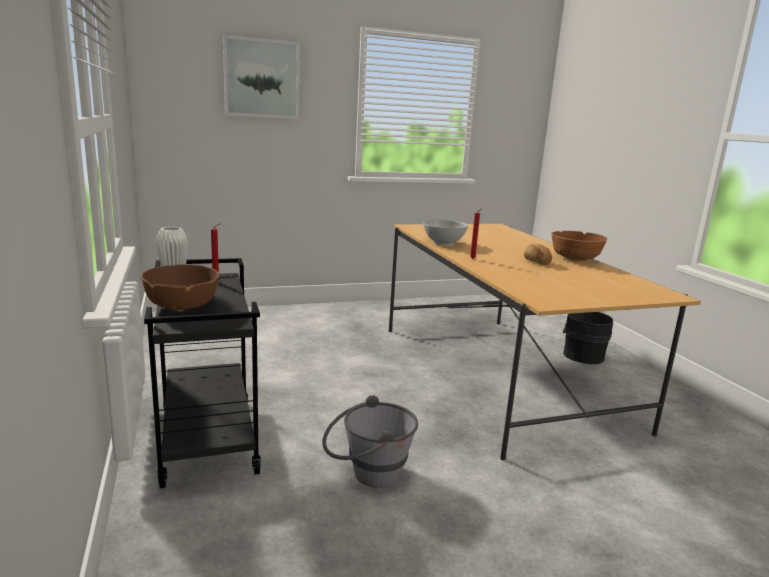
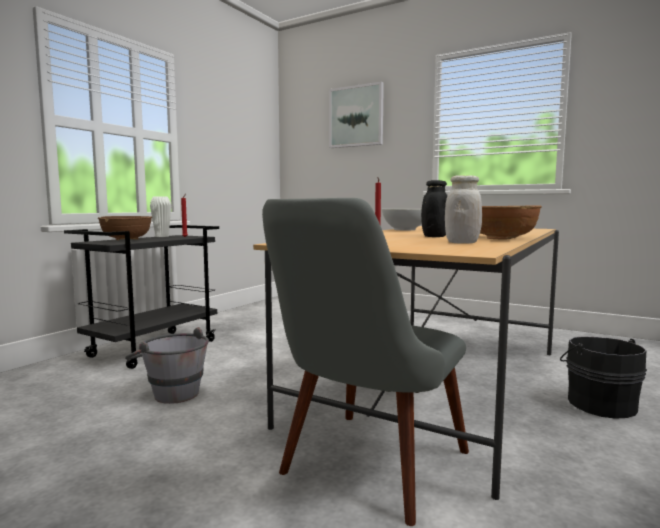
camera: 50 degrees right, 10 degrees down
(536, 262) = (434, 236): bread -> black jar
(599, 456) = (364, 473): none -> grey chair
(600, 275) = (462, 243): none -> white jar

